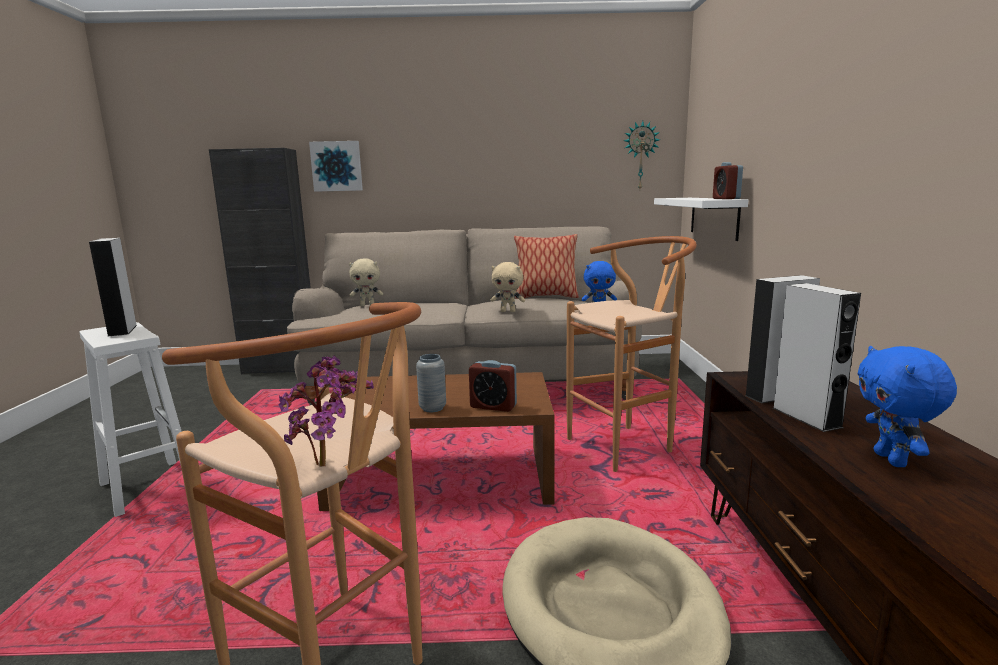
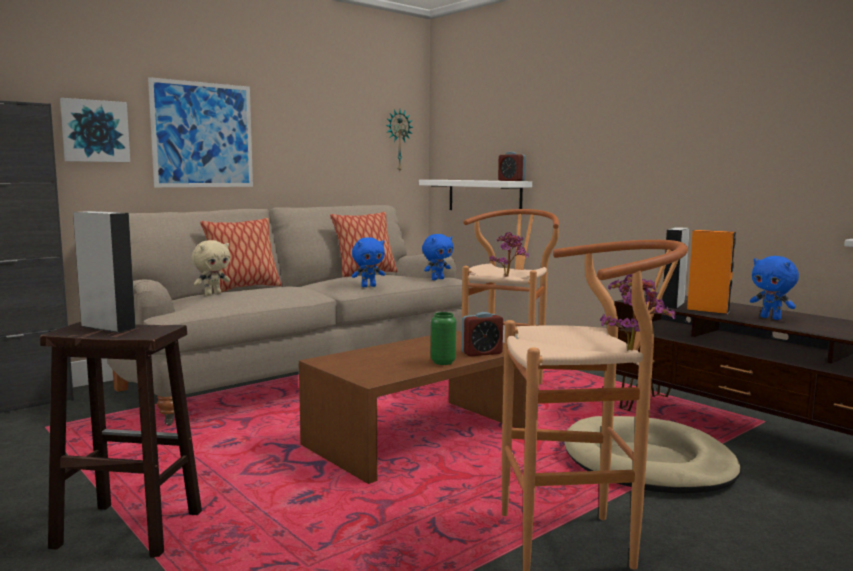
camera: 40 degrees left, 5 degrees down
(147, 486) = (126, 530): white stool -> brown stool
(417, 301) = (243, 288): none -> pillow
(425, 164) = (203, 135): none -> picture
(432, 408) = (443, 362): grey vase -> green vase
(508, 311) = (368, 286): beige plush toy -> blue plush toy
(604, 319) = (508, 276): none -> potted plant
(806, 417) = (708, 310): grey speaker -> orange speaker

